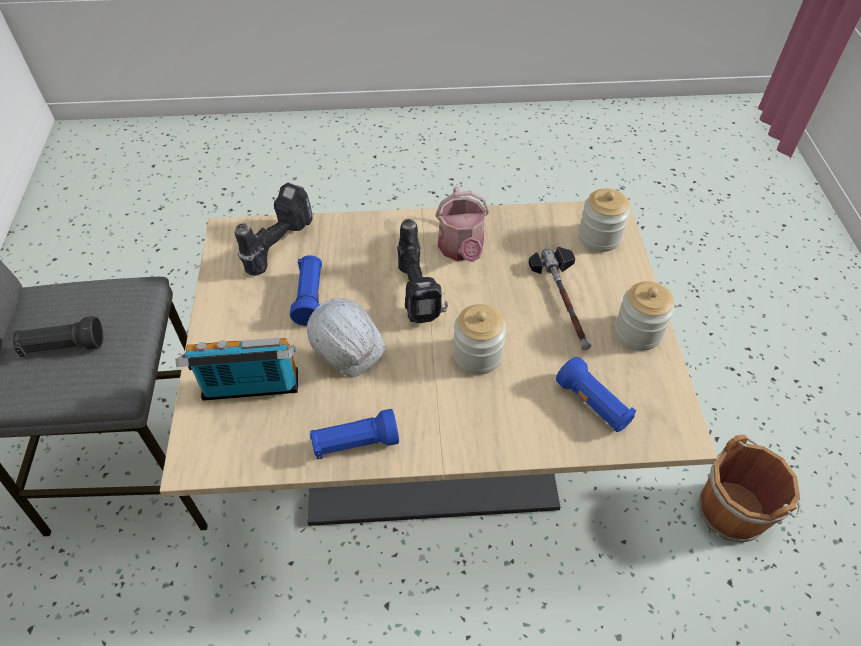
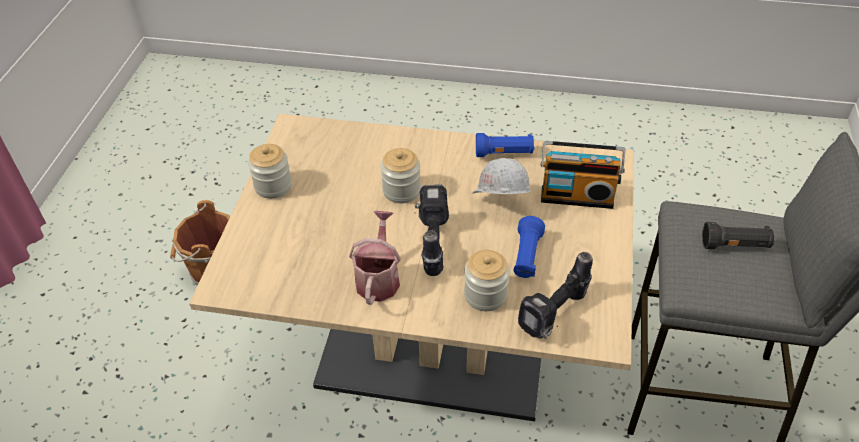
camera: 165 degrees left, 5 degrees down
(565, 301) = (313, 217): hammer -> none
(593, 404) = (336, 149): blue flashlight -> none
(599, 237) = (247, 267): jar -> jar (485, 295)

